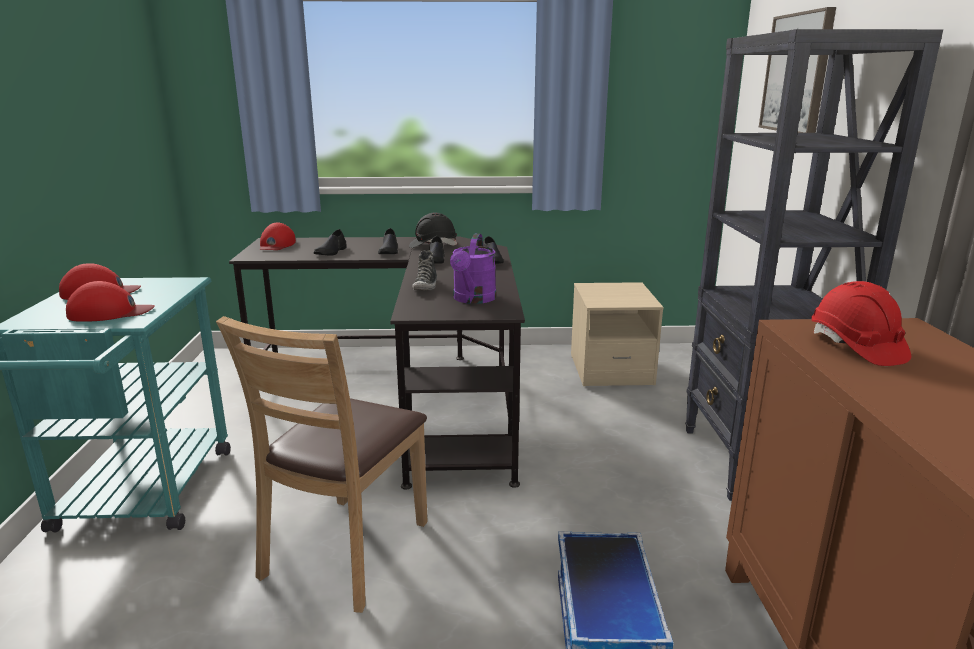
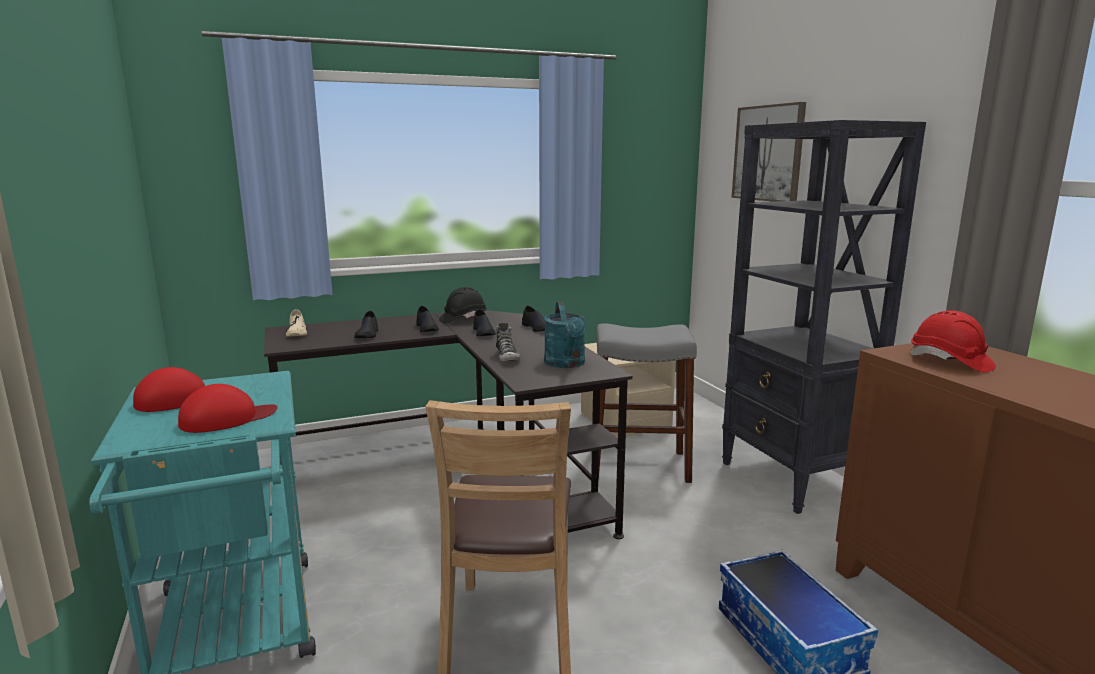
camera: 20 degrees left, 5 degrees down
(276, 245) = (297, 333): red cap -> beige shoe
(473, 299) = (566, 364): purple watering can -> turquoise watering can
(590, 418) = (639, 465): none -> grey stool

